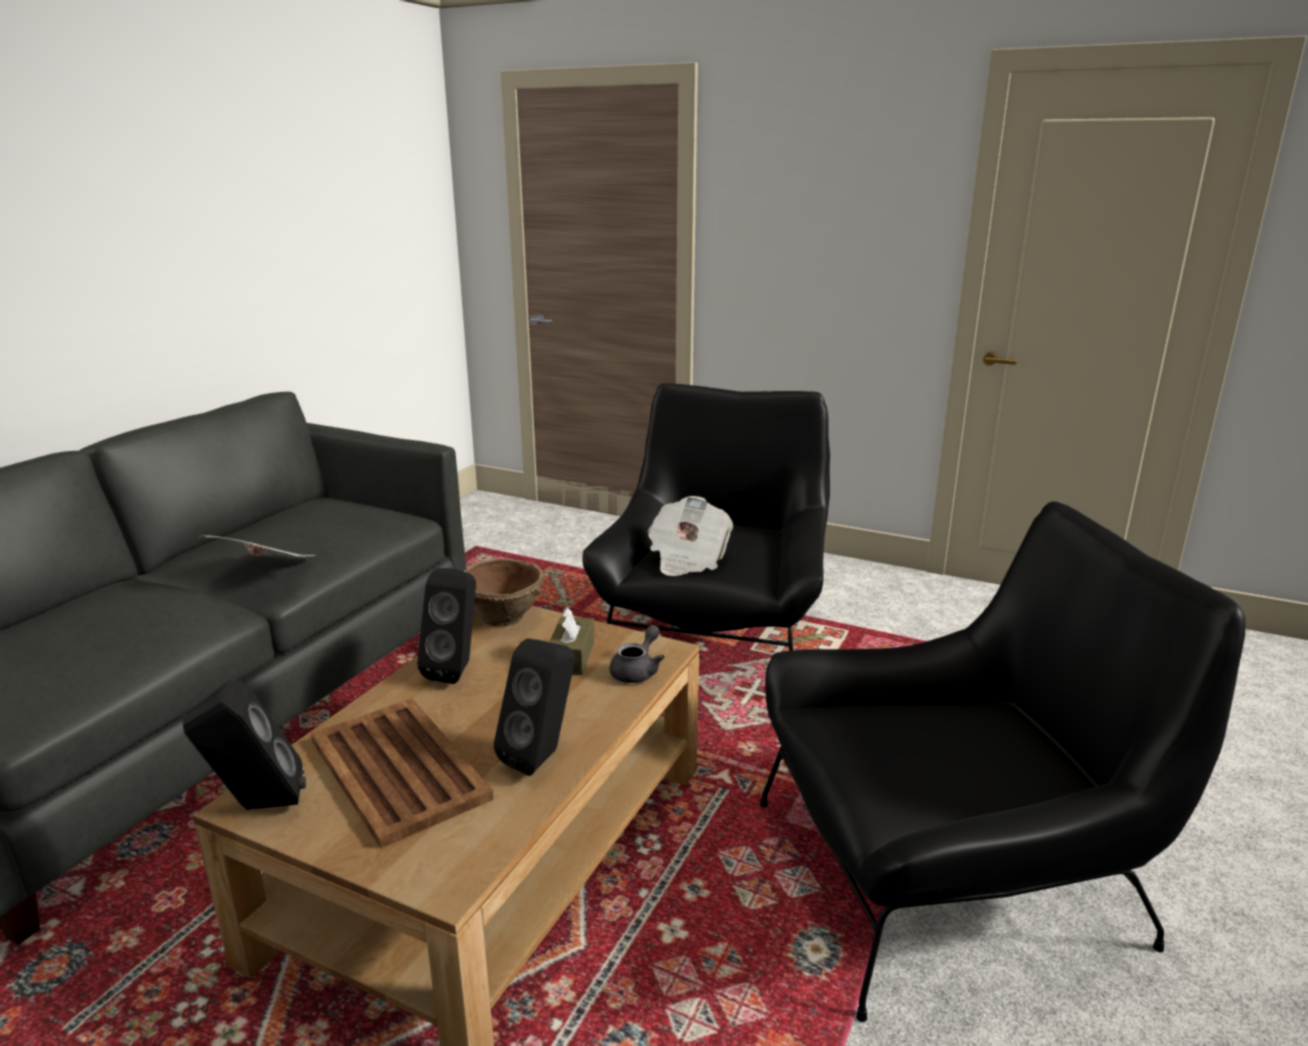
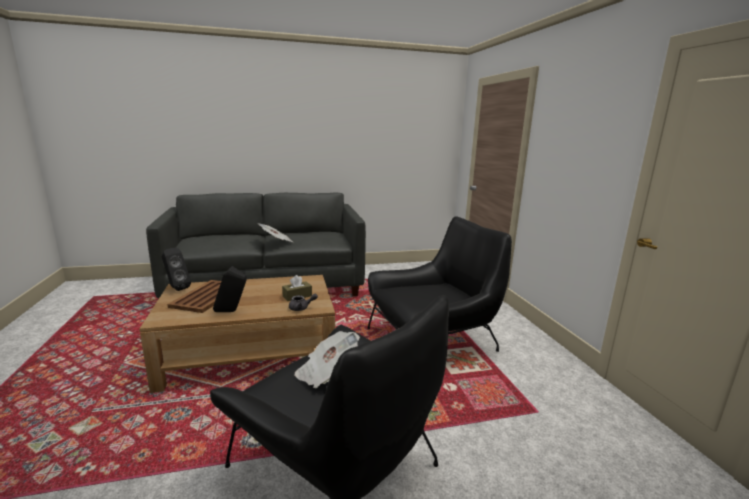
camera: 50 degrees right, 5 degrees down
(457, 670) = (269, 284): black speaker -> none
(504, 617) = (310, 279): brown bowl -> none
(687, 558) = (409, 292): newspaper -> newspaper (327, 373)

